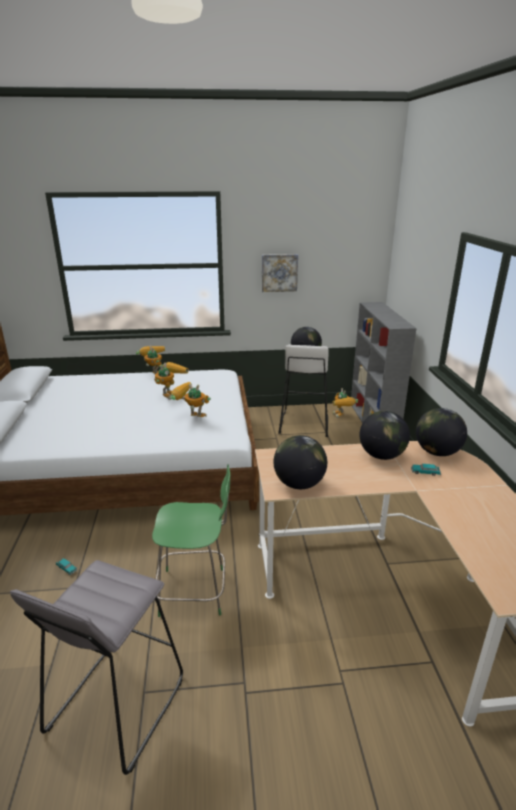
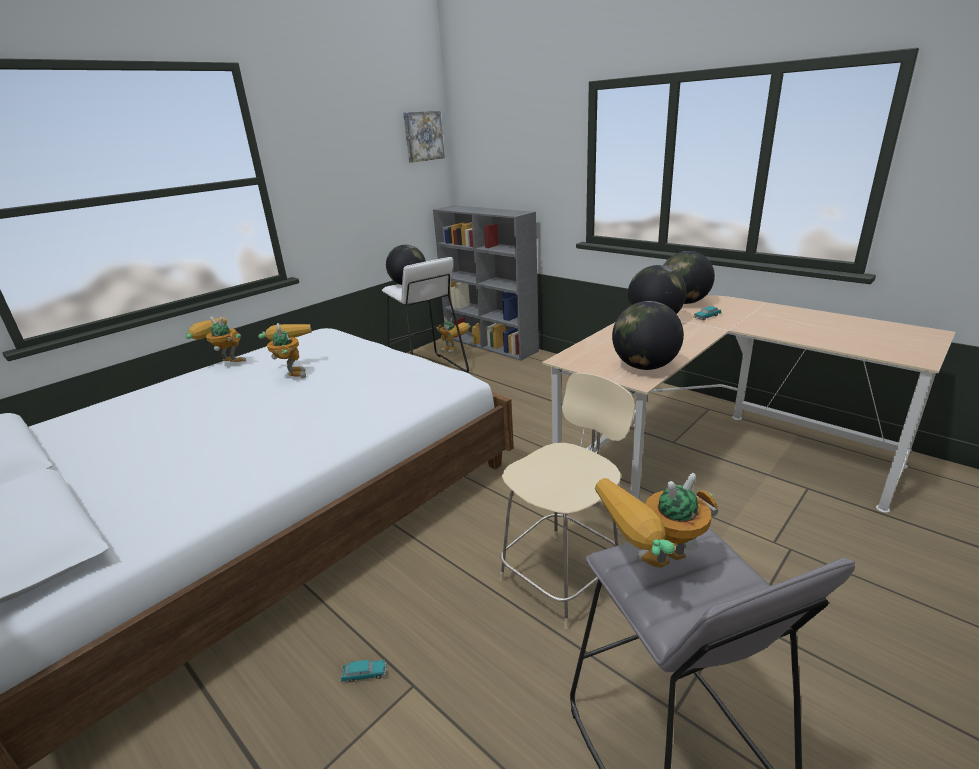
camera: 40 degrees left, 0 degrees up
(190, 417) = (374, 380): toy robot -> toy robot (652, 572)
(195, 591) = (563, 576): green chair -> beige chair
(279, 272) = (339, 182): picture -> picture (422, 136)

